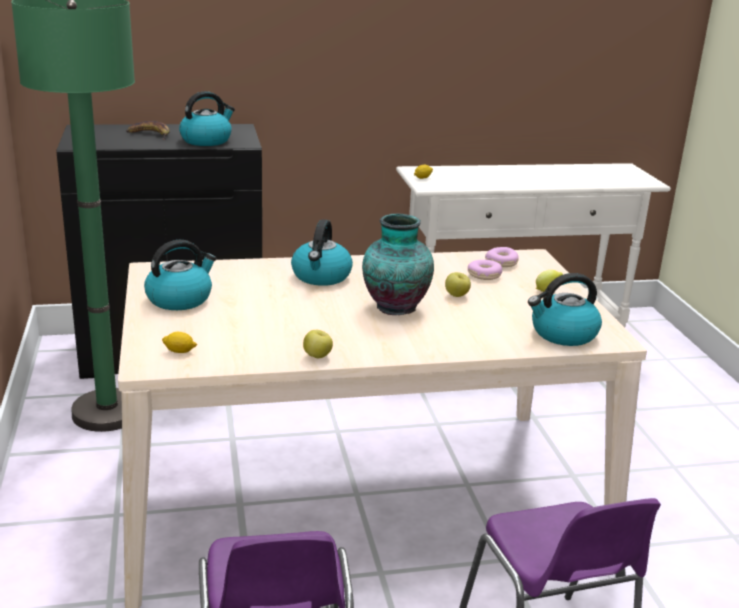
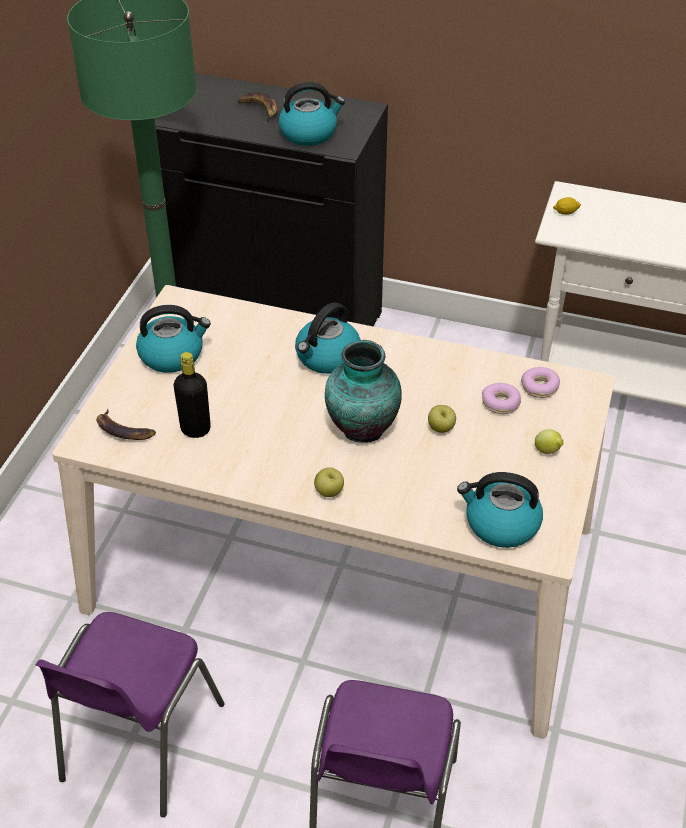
camera: 30 degrees right, 20 degrees up
(179, 351) = (123, 431): lemon -> banana
(250, 336) = (195, 429): none -> black bottle
(317, 356) = (233, 477): apple -> apple (329, 492)

